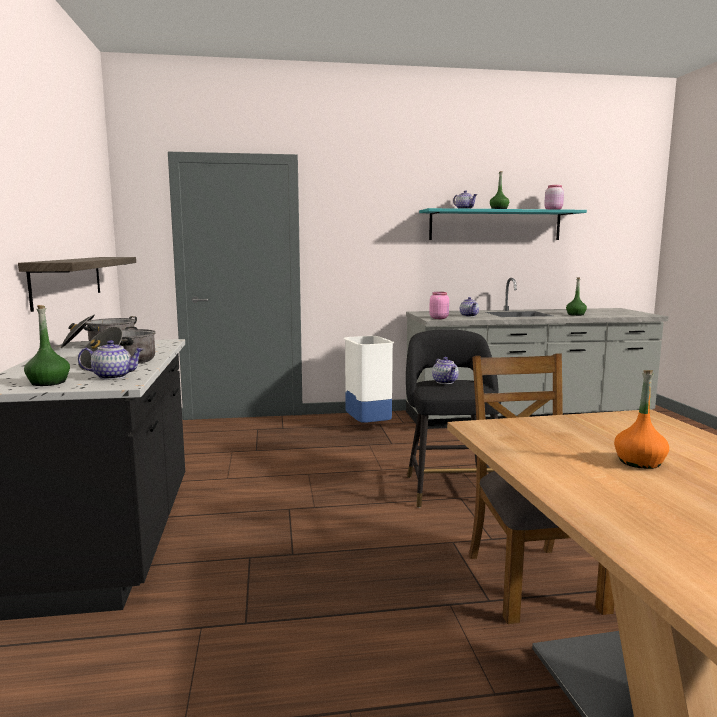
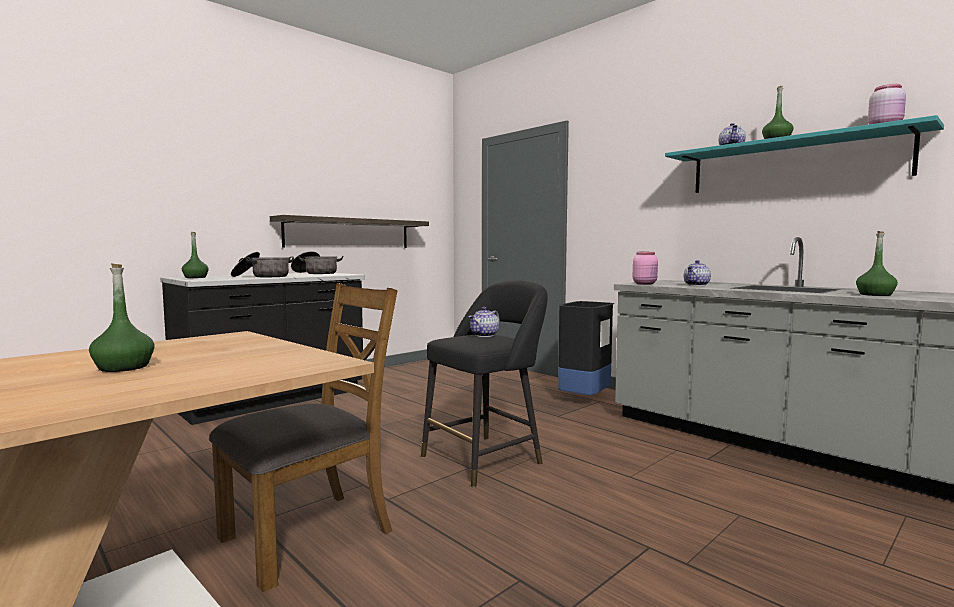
camera: 55 degrees right, 5 degrees down
(113, 376) = (219, 278): teapot -> none
(368, 426) = (585, 399): white trash can -> black trash can
(639, 462) = (124, 367): orange bottle -> green bottle

